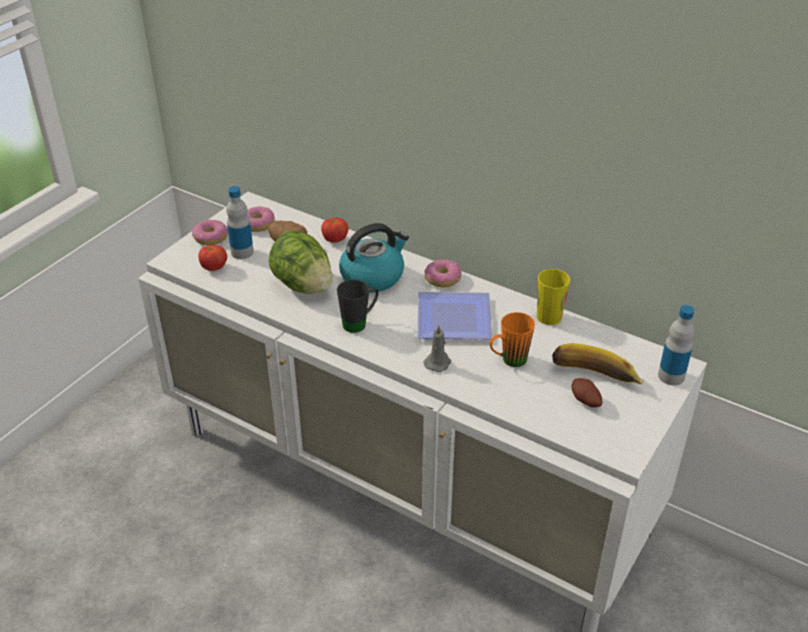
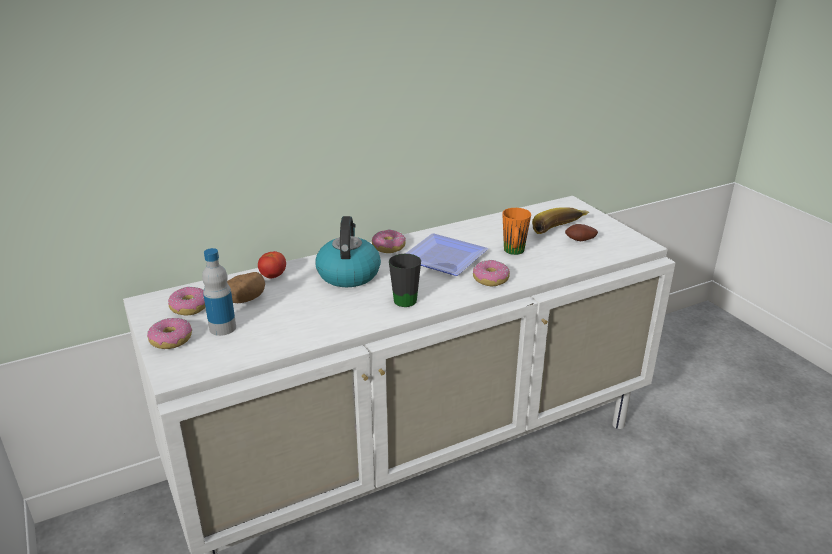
camera: 60 degrees left, 10 degrees down
(214, 268) = (226, 351): tomato -> none
(303, 285) = (319, 309): lettuce -> none
(438, 362) = (490, 279): grey candle -> donut
(549, 317) = (479, 224): cup -> none
(671, 376) = (577, 208): bottle -> none

